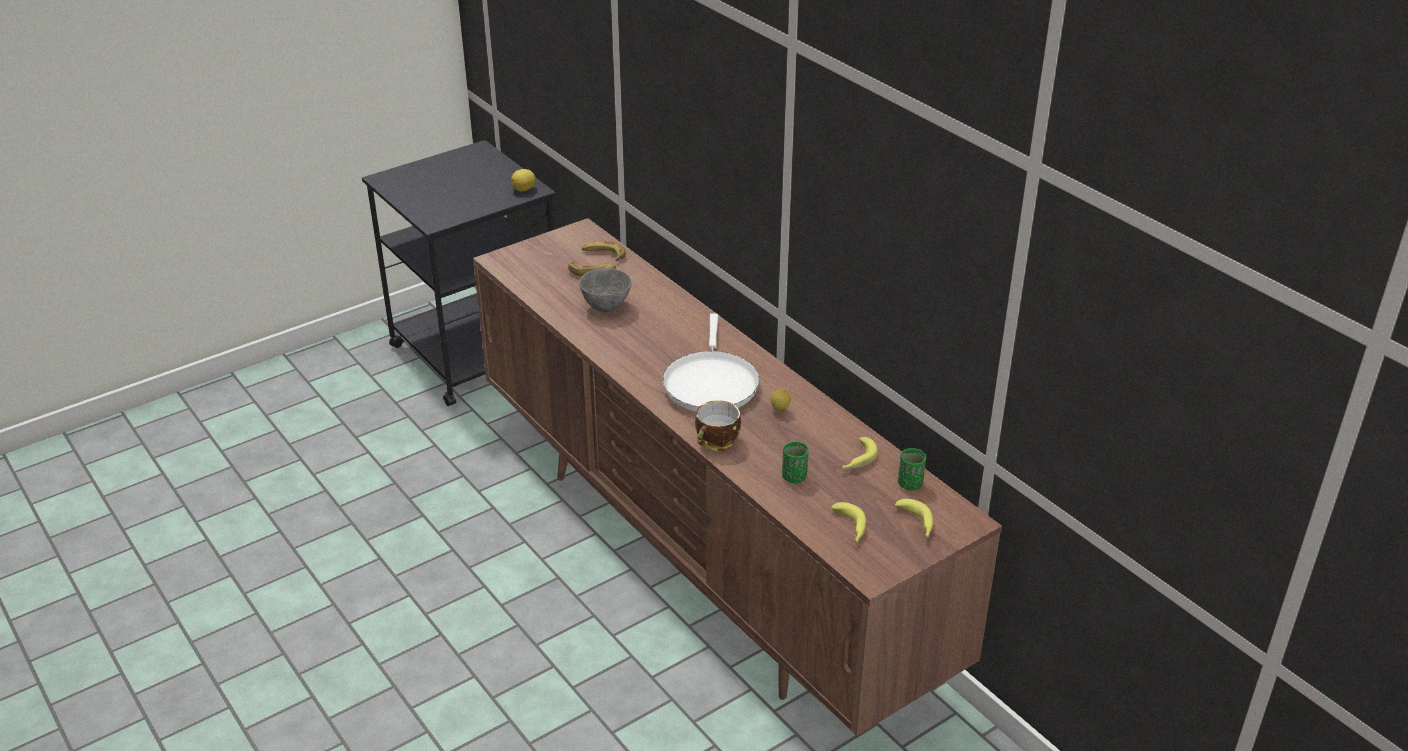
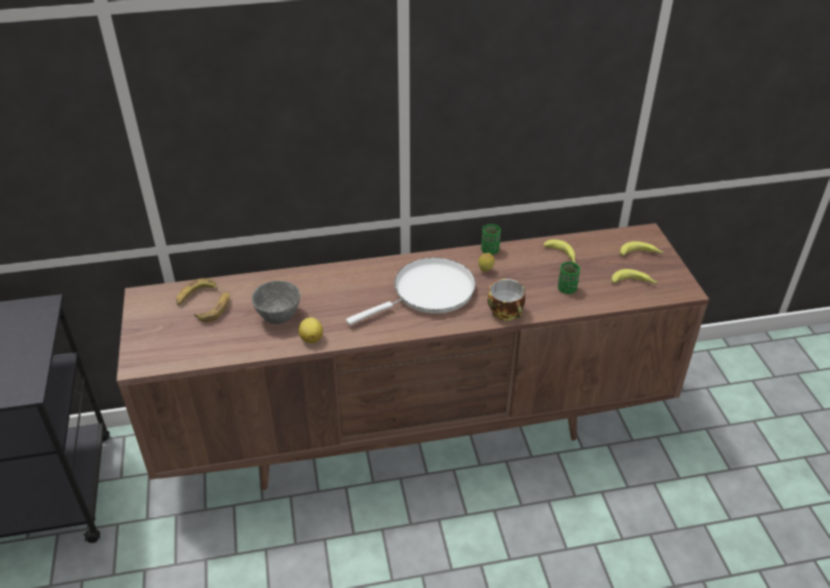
camera: 65 degrees left, 5 degrees up
(524, 189) = (35, 311): lemon -> lemon (311, 338)
(710, 383) = (428, 293): white frying pan -> white frying pan turned 60 degrees counterclockwise
(910, 484) = (599, 242): green cup -> green cup (490, 250)

